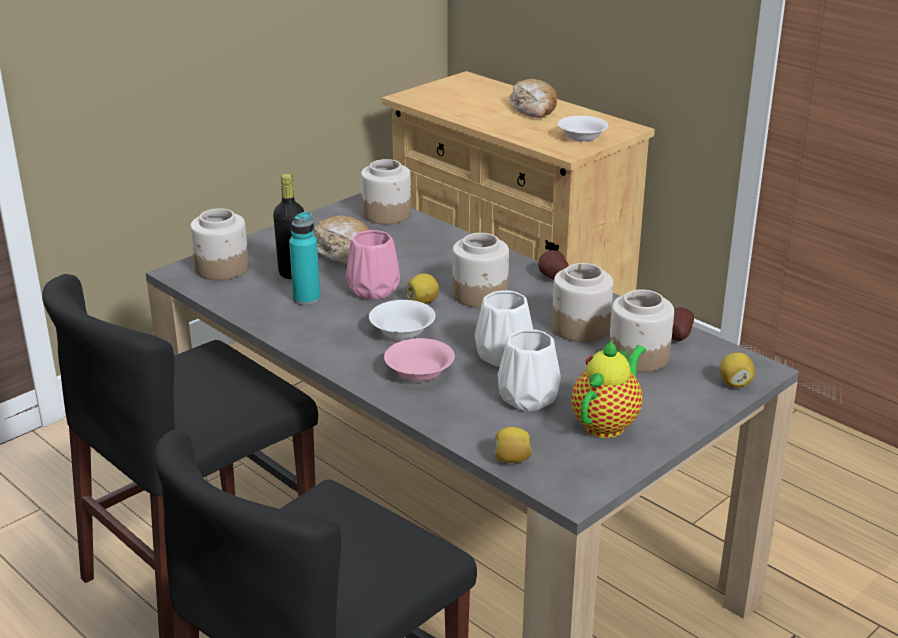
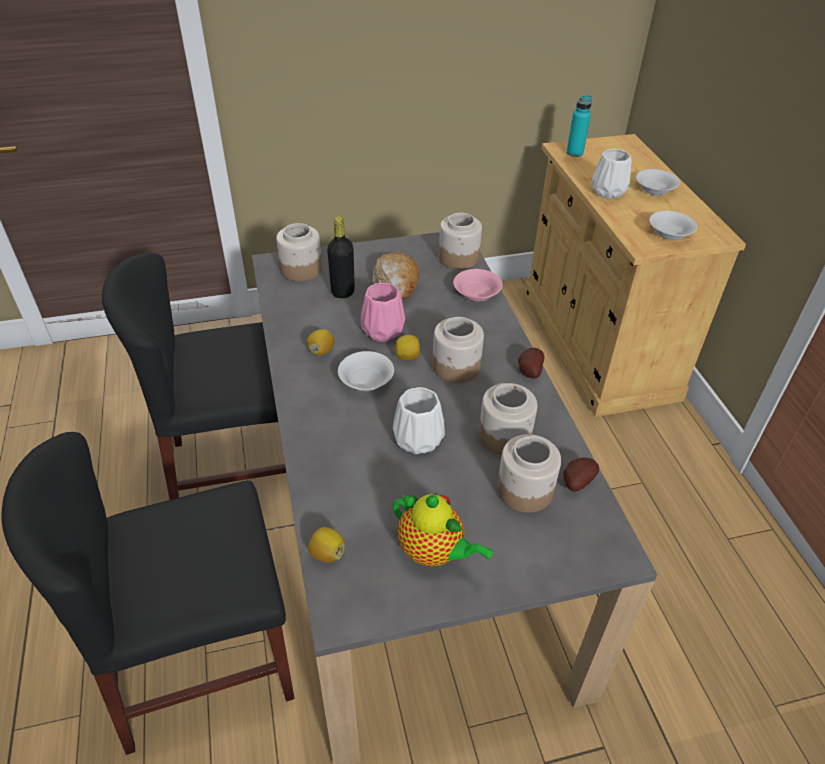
camera: 30 degrees right, 15 degrees up
(306, 299) = (329, 320): turquoise bottle -> turquoise bottle (574, 153)
(420, 373) = (341, 429): pink bowl -> pink bowl (476, 294)
(529, 398) = (397, 494): white vase -> white vase (608, 192)
(534, 109) = (655, 190): bread -> white bowl
(607, 423) = (434, 552): teapot -> teapot turned 60 degrees clockwise
(735, 383) = (583, 561): lemon -> lemon (321, 351)

